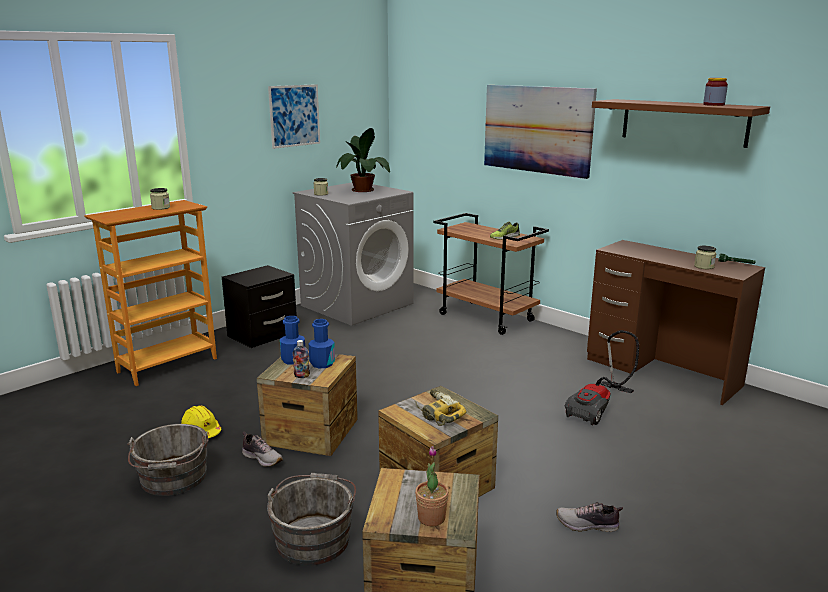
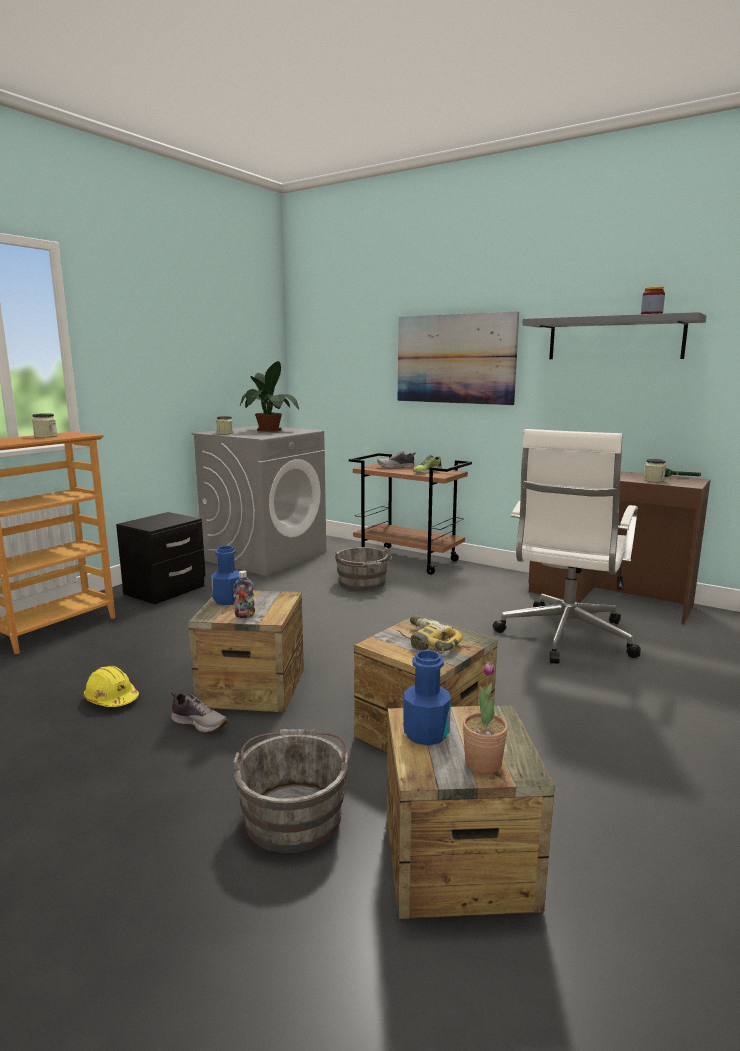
camera: 10 degrees left, 5 degrees down
(173, 479) = (85, 760): grey bucket -> grey bucket (363, 583)
(294, 116) = (192, 349): picture -> none
(322, 363) = (265, 601): blue bottle -> blue bottle (426, 733)
(588, 525) = (616, 760): shoe -> shoe (396, 467)
(599, 409) = (565, 637): vacuum cleaner -> white office chair
(683, 122) = (615, 338): brown shelf -> grey shelf

